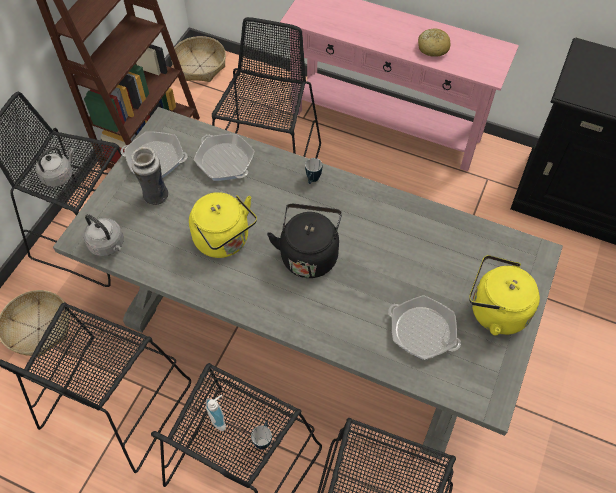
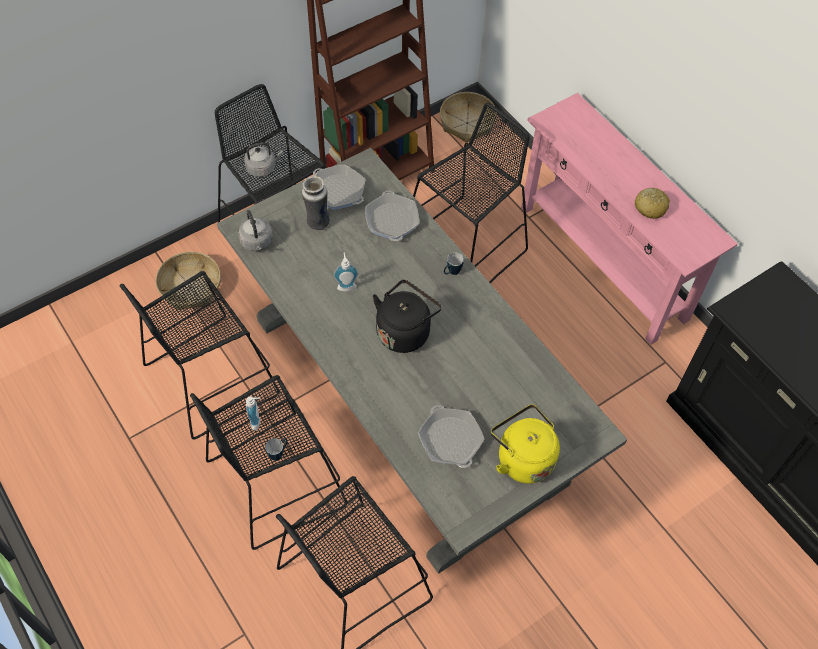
camera: 30 degrees right, 0 degrees up
(224, 241) = (346, 285): yellow kettle -> soap dispenser

